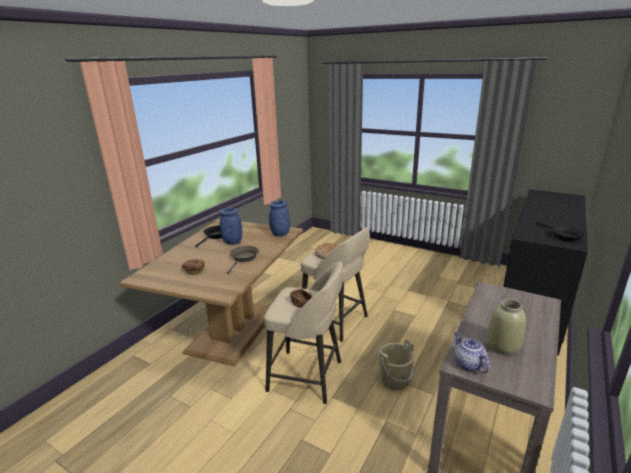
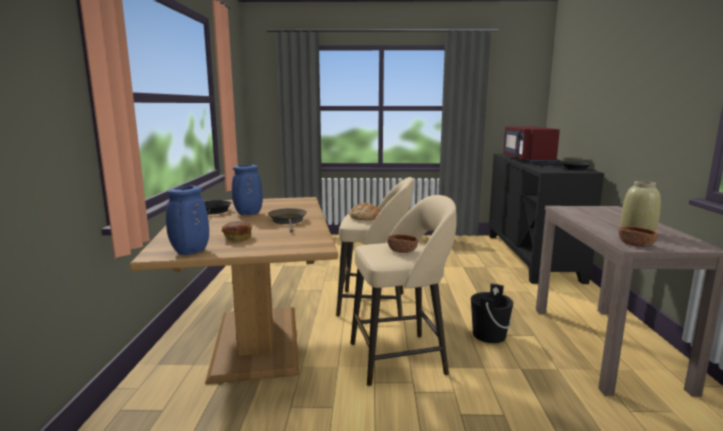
camera: 30 degrees left, 10 degrees down
(280, 234) = (299, 202): blue vase -> blue vase (190, 252)
(394, 380) = (489, 335): beige bucket -> black bucket
(468, 364) = (635, 244): teapot -> brown bowl
(544, 208) = (527, 159): none -> red microwave

